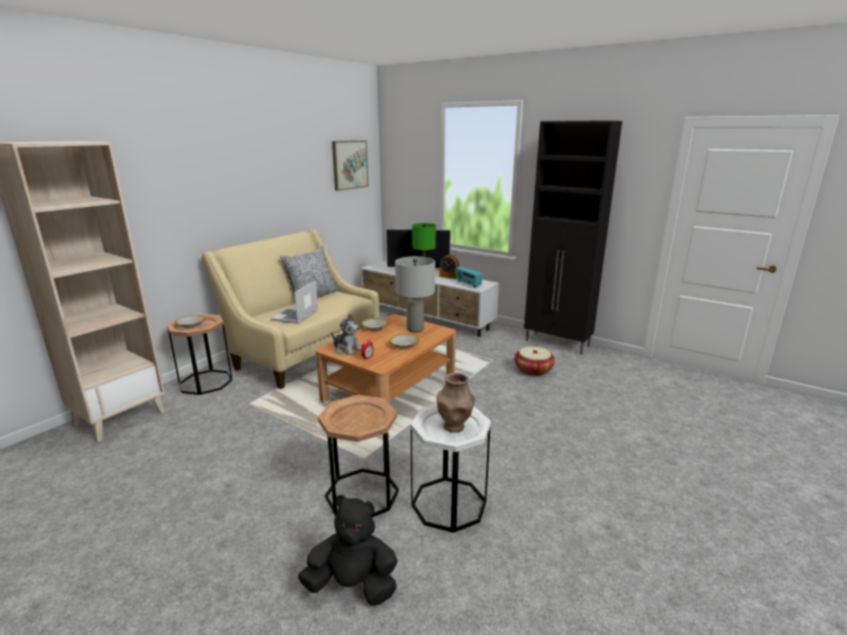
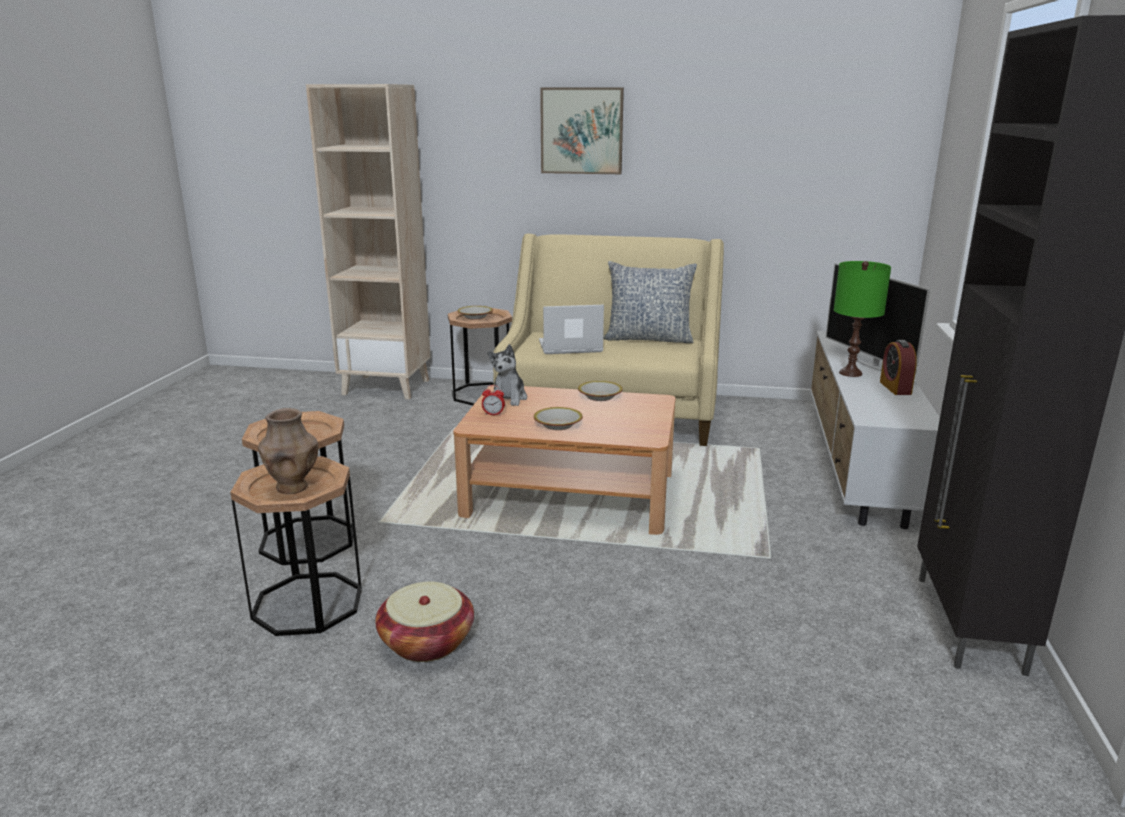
camera: 65 degrees right, 0 degrees up
(349, 165) = (845, 137): picture -> picture (581, 131)
(353, 585) = (156, 575): black plush toy -> none
(415, 329) = (629, 420): grey table lamp -> none
(449, 503) = (307, 603): white side table -> brown side table
(468, 284) = (881, 408): radio -> none
(533, 370) = (783, 611): basket -> basket (427, 642)

